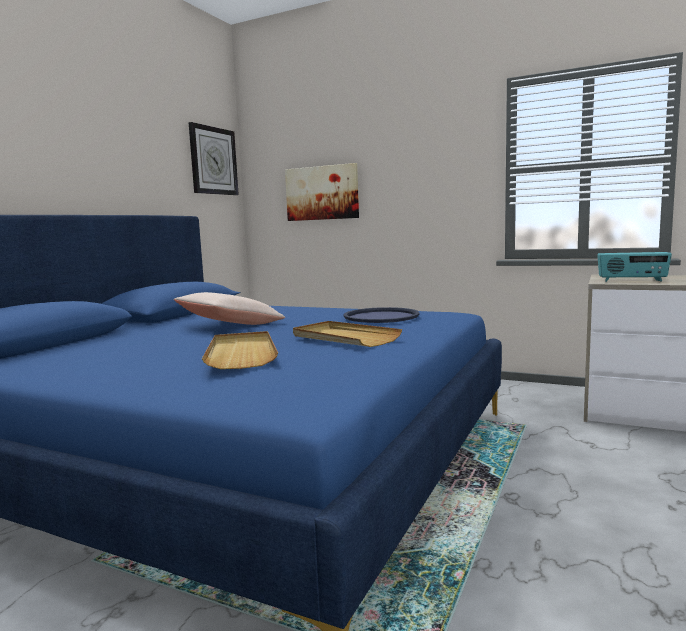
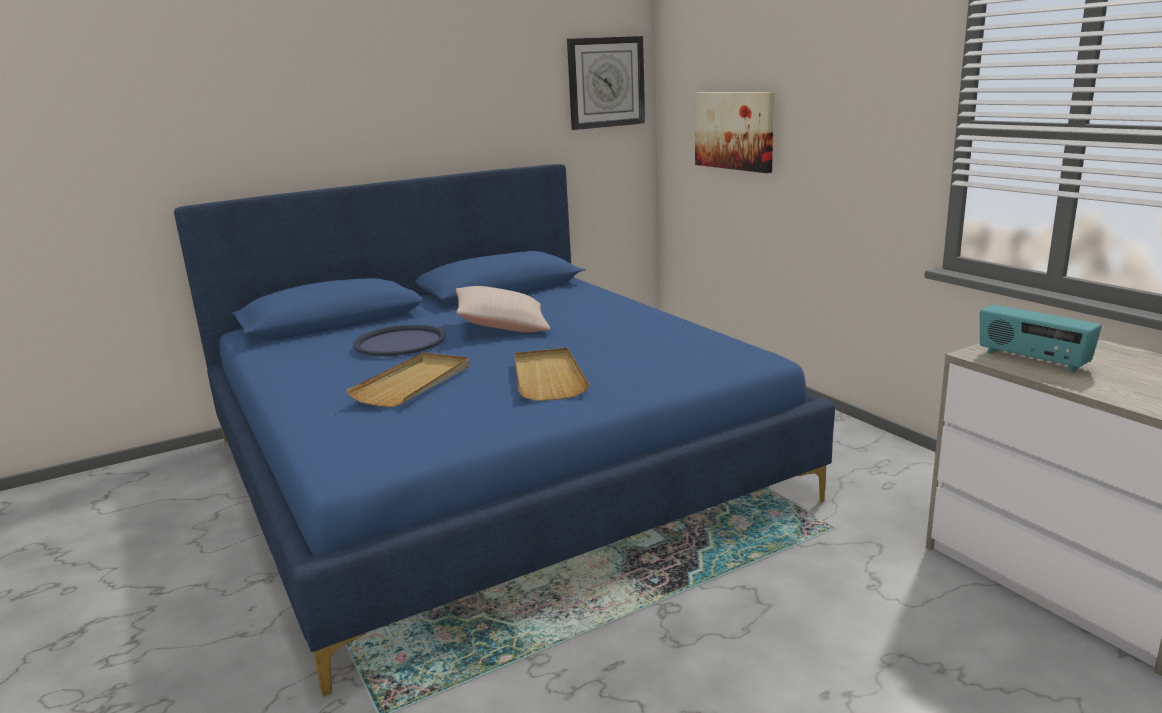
camera: 35 degrees right, 10 degrees up
(381, 316) = (657, 346): blue tray -> blue tray (400, 342)

